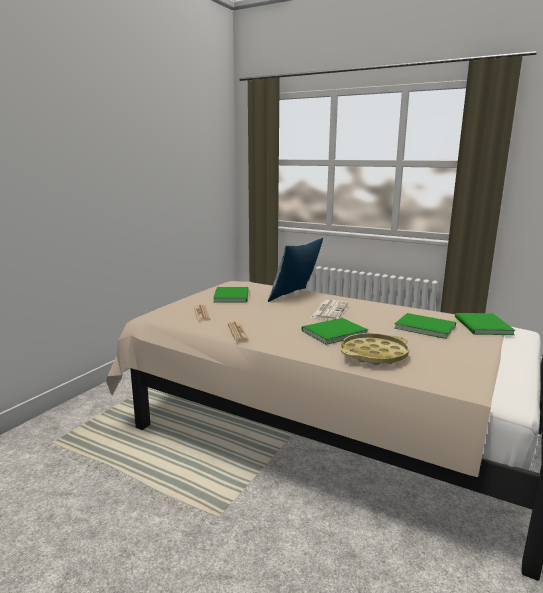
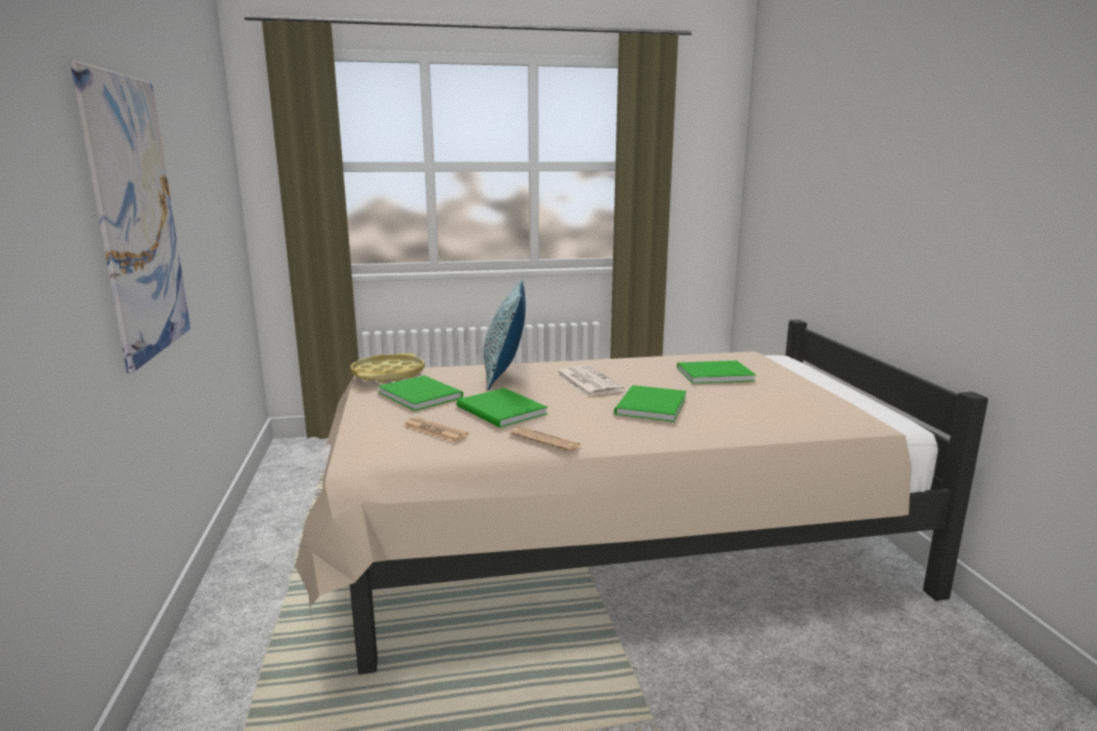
camera: 40 degrees left, 0 degrees up
(117, 184) = (138, 218): none -> picture
(374, 354) = (738, 417): yellow tray -> yellow tray (388, 374)
(482, 326) = (753, 360): green book -> green book (501, 411)

